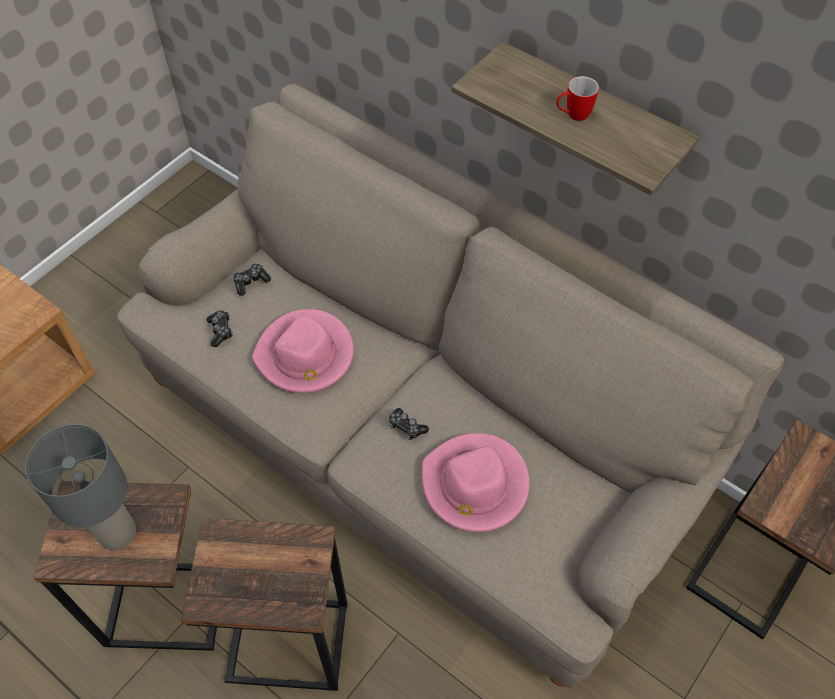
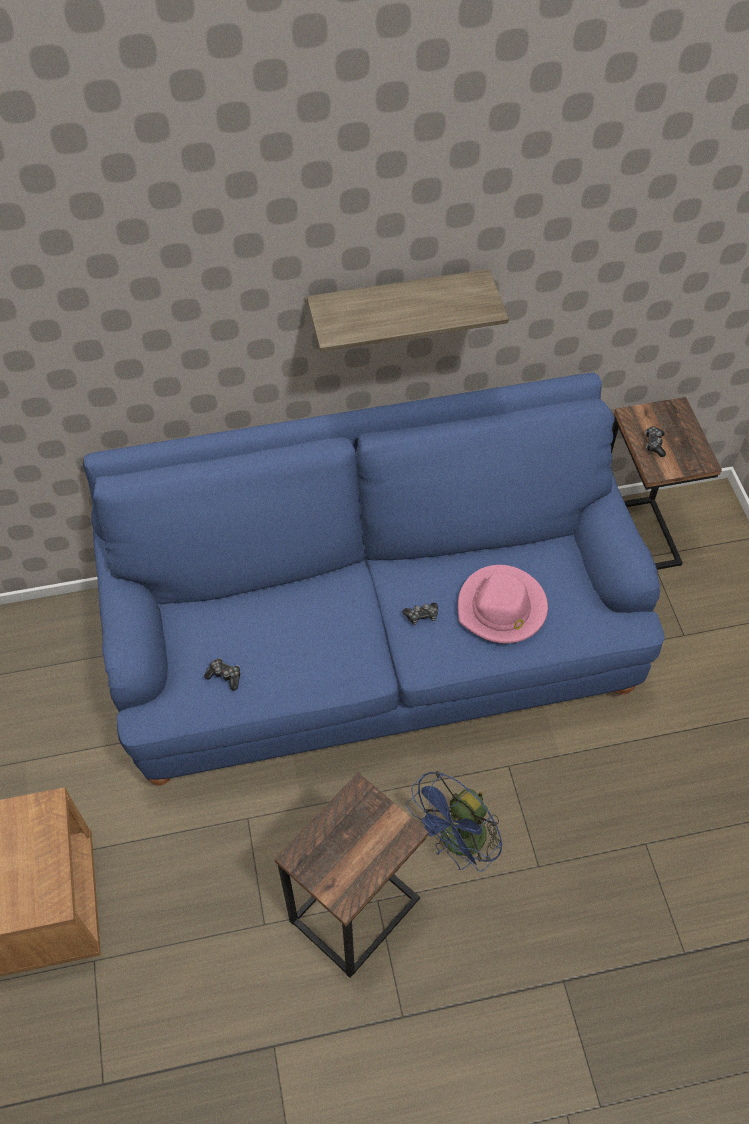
camera: 50 degrees left, 0 degrees up
(116, 533) = (357, 844): grey table lamp -> none
(251, 282) = (197, 628): game controller -> game controller (654, 444)
(288, 644) = (457, 843): side table -> blue fan
(305, 355) = (303, 635): pink hat -> none
(418, 441) = (374, 647): beige sofa -> blue sofa
(572, 115) = (411, 310): mug -> none

